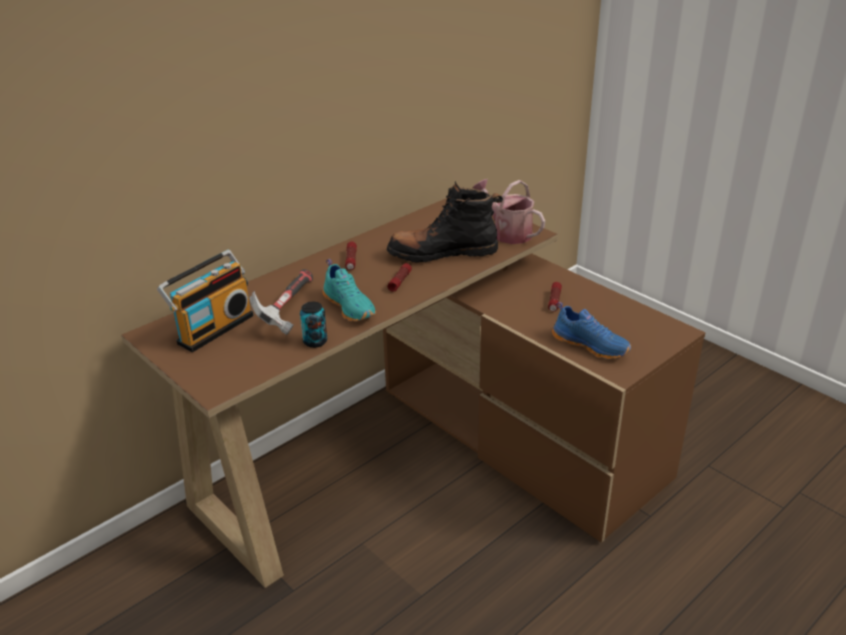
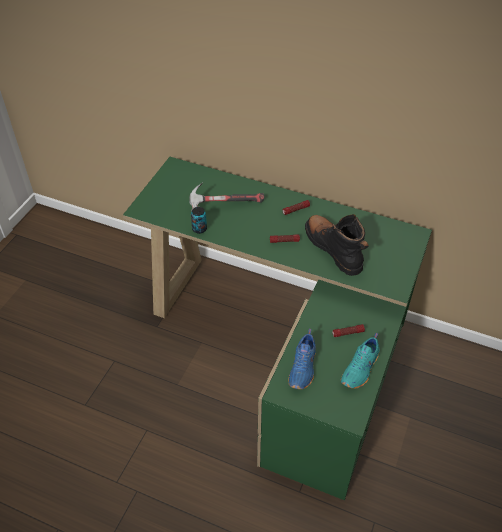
camera: 65 degrees right, 15 degrees up
(213, 328) = (191, 185): radio -> none
(350, 307) = (243, 230): turquoise shoe -> turquoise shoe (361, 369)
(427, 458) = (285, 347): brown desk -> green desk
(508, 232) = (387, 274): watering can -> none

